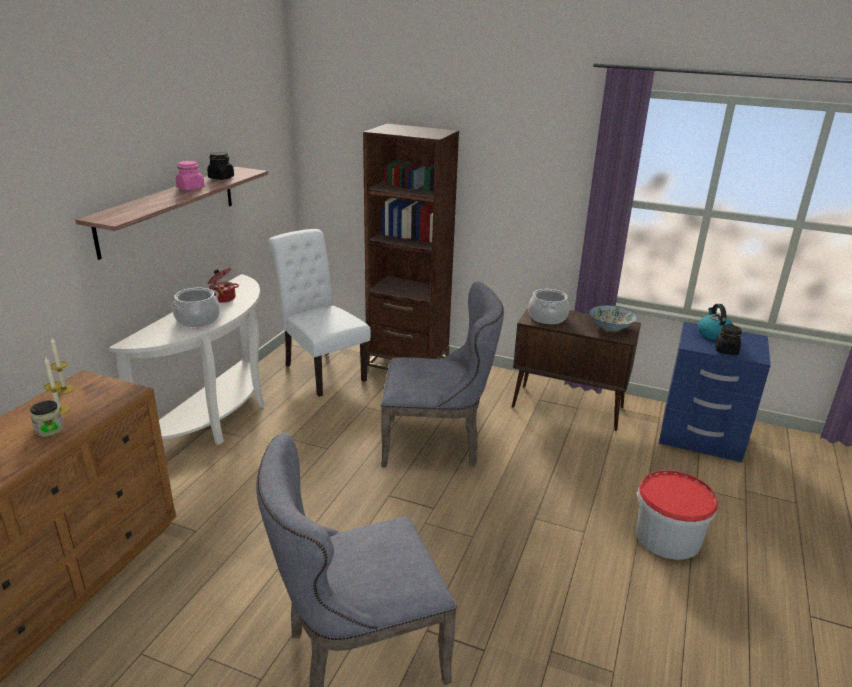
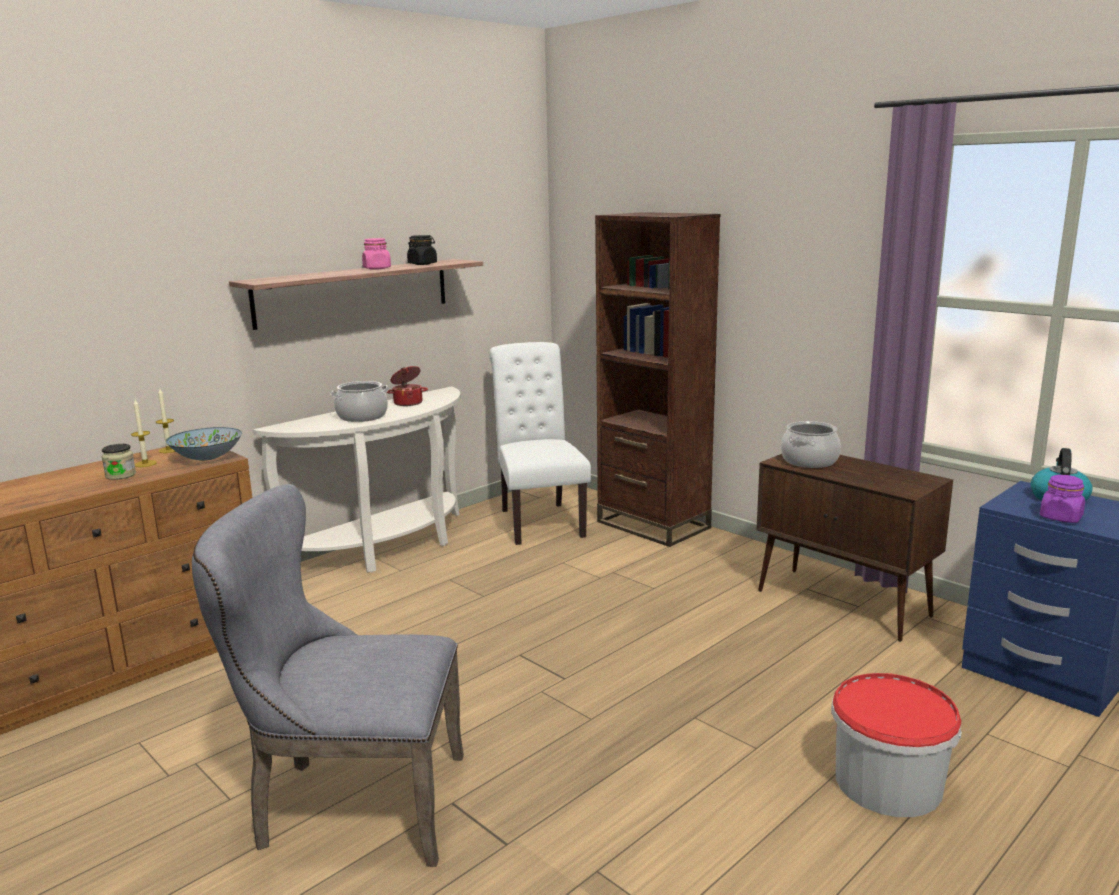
camera: 25 degrees right, 10 degrees down
(438, 444) = (624, 613): grey chair -> none
(611, 327) = (897, 479): bowl -> bowl (207, 458)
(726, 350) = (1061, 517): black jar -> purple jar

